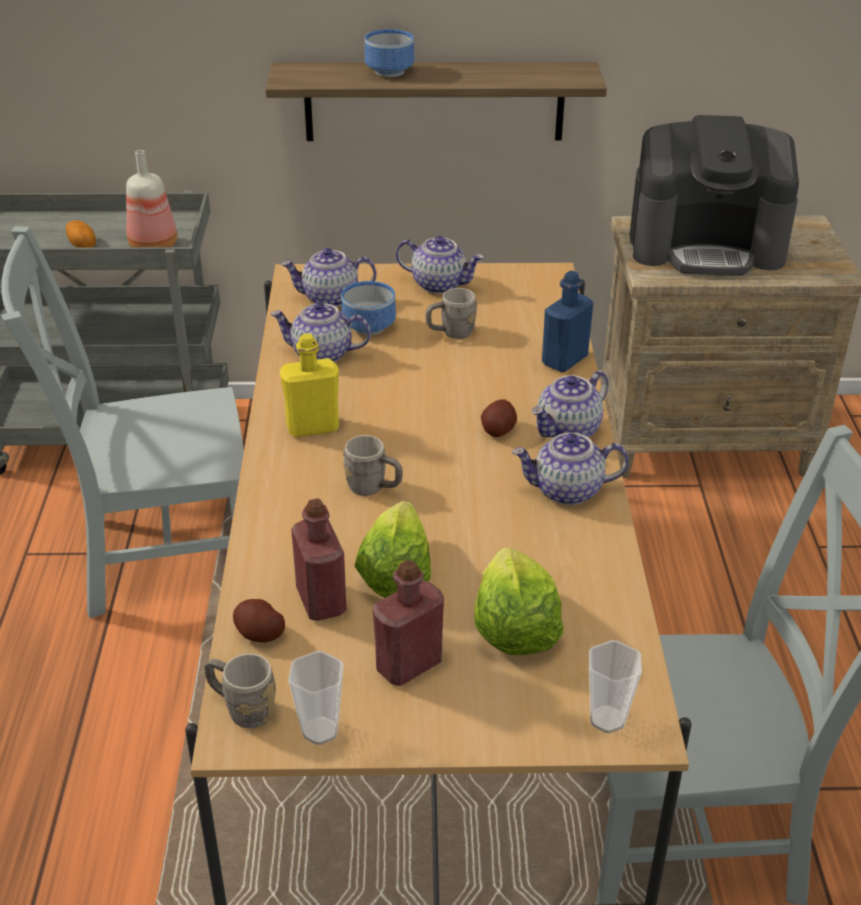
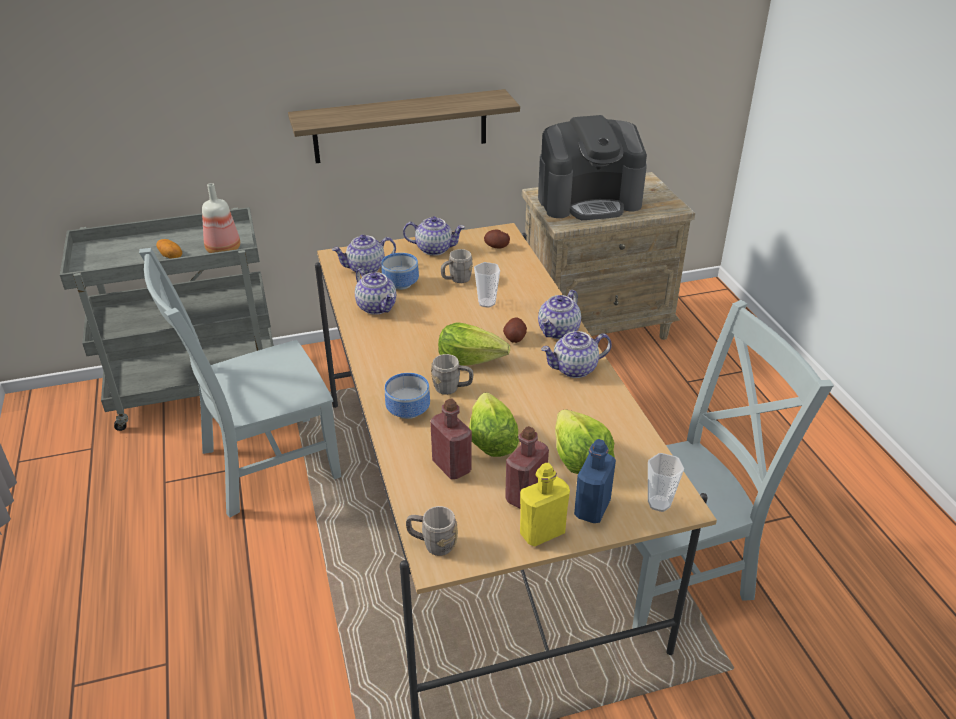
camera: 15 degrees left, 0 degrees up
(259, 634) = (421, 495): potato -> potato (496, 246)
(312, 427) = (394, 356): yellow bottle -> yellow bottle (542, 532)
(320, 730) = (488, 547): cup -> cup (486, 303)
(321, 355) = (377, 307): teapot -> teapot turned 120 degrees counterclockwise
(392, 72) = (374, 109): bowl -> bowl (410, 410)
(419, 451) = (471, 359): none -> lettuce
(564, 360) = (536, 287): blue bottle -> blue bottle (592, 508)

